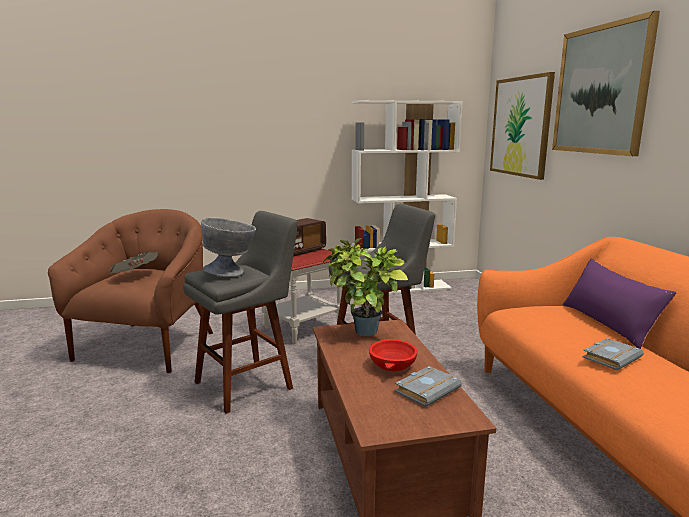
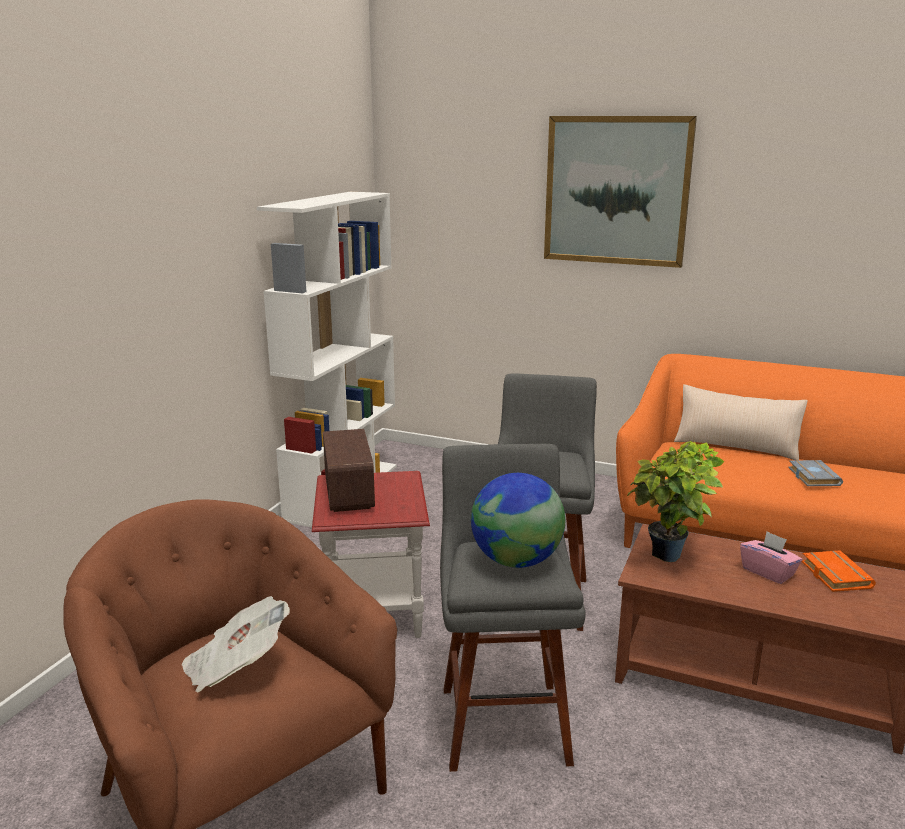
camera: 55 degrees left, 5 degrees up
(231, 273) = (516, 561): grey bowl -> globe
(392, 365) = (768, 572): red bowl -> pink tissue box
(426, 389) = (833, 575): grey book -> orange book
(520, 126) = (465, 225): picture -> none
(609, 324) = (736, 446): purple pillow -> beige pillow

